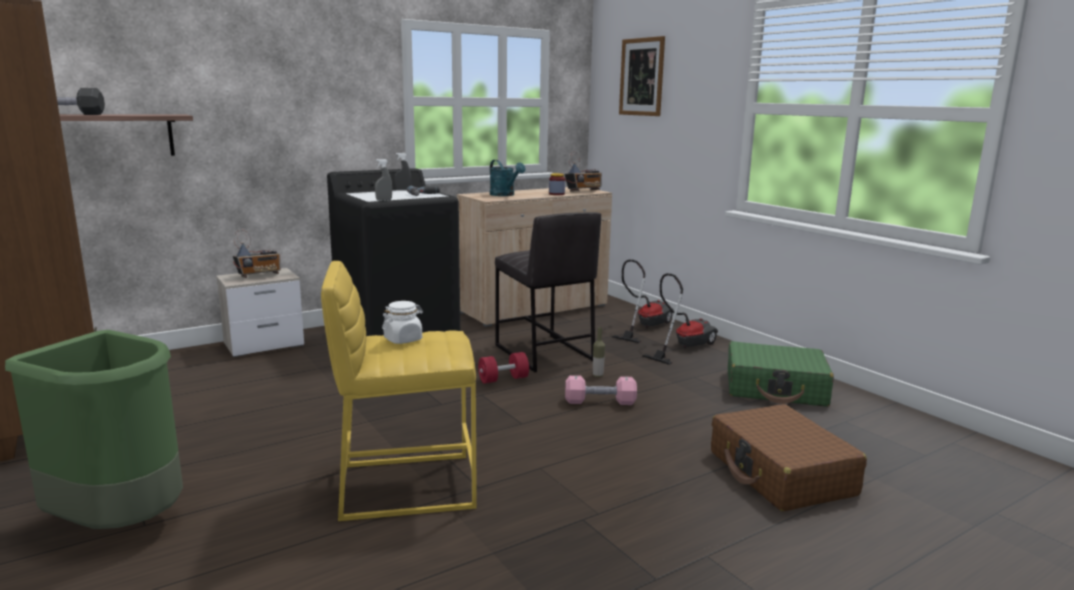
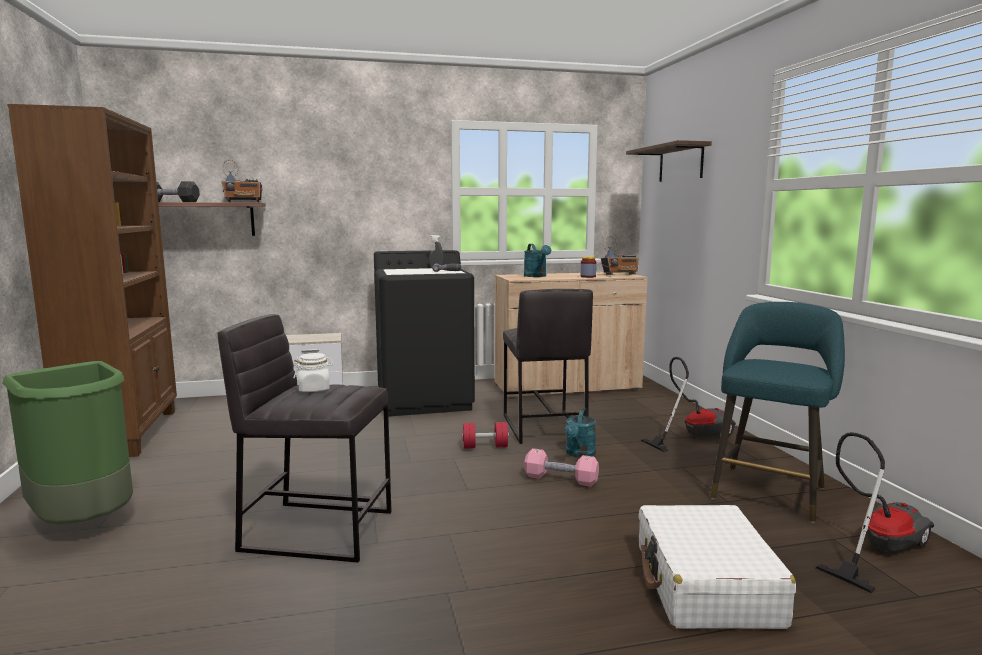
camera: 20 degrees right, 5 degrees down
(259, 275) = (312, 337): radio -> radio (243, 202)
(384, 200) = (402, 274): grey spray bottle -> none
(406, 485) = (317, 529): yellow stool -> grey stool
(597, 376) = (579, 454): bottle -> turquoise watering can
(642, 77) = (680, 163): picture -> shelf
(644, 326) = (666, 412): vacuum cleaner -> vacuum cleaner (876, 549)
(775, 388) = (769, 490): green suitcase -> turquoise stool
(781, 474) = (706, 585): brown suitcase -> white suitcase

